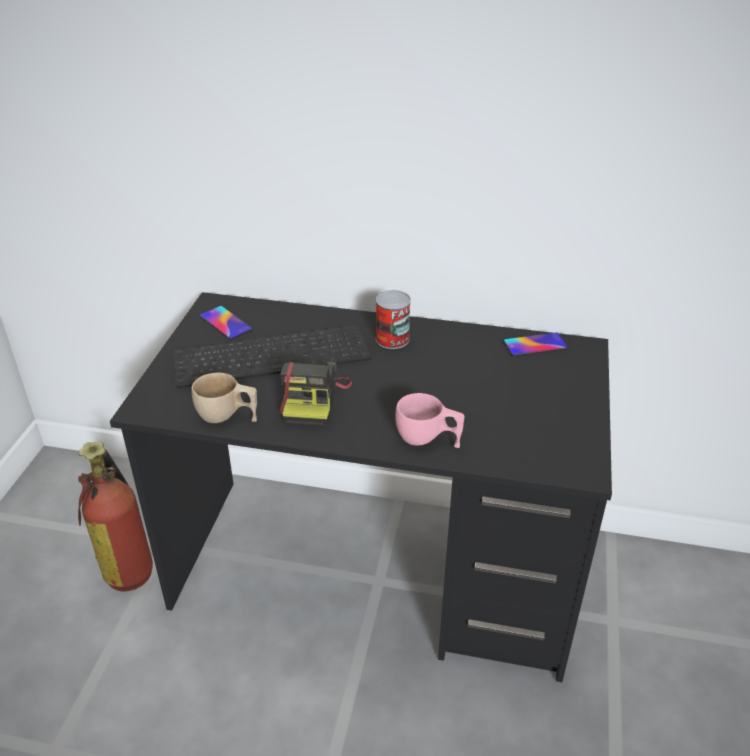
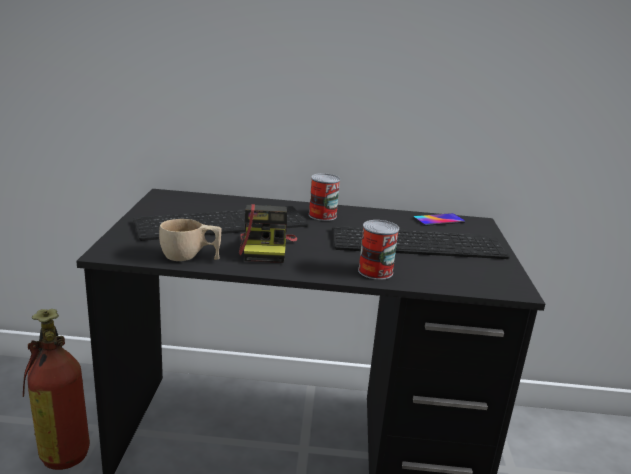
camera: 10 degrees left, 15 degrees down
(225, 323) = (176, 205): phone -> none
(428, 439) = (375, 271): pink cup -> can
(496, 388) = (419, 242): none -> keyboard

